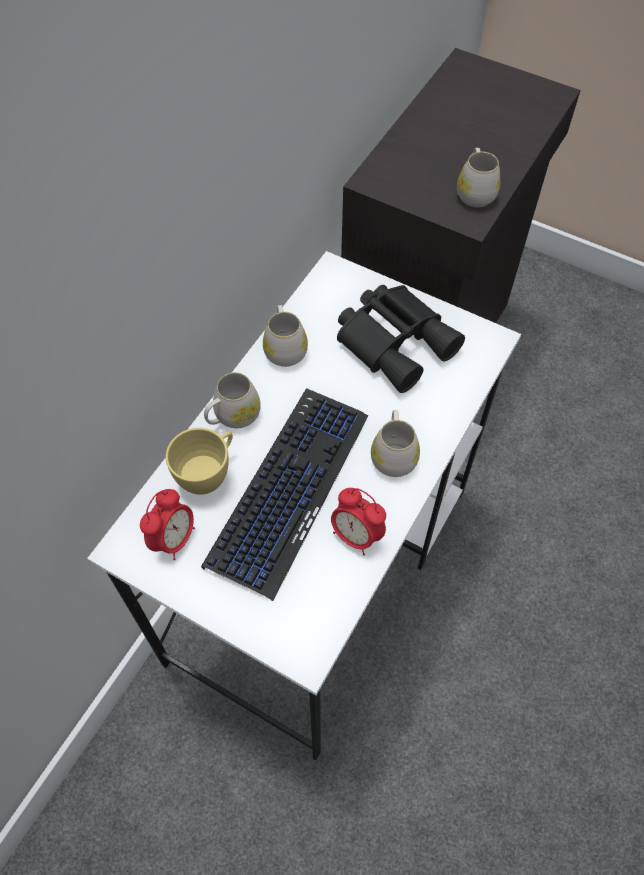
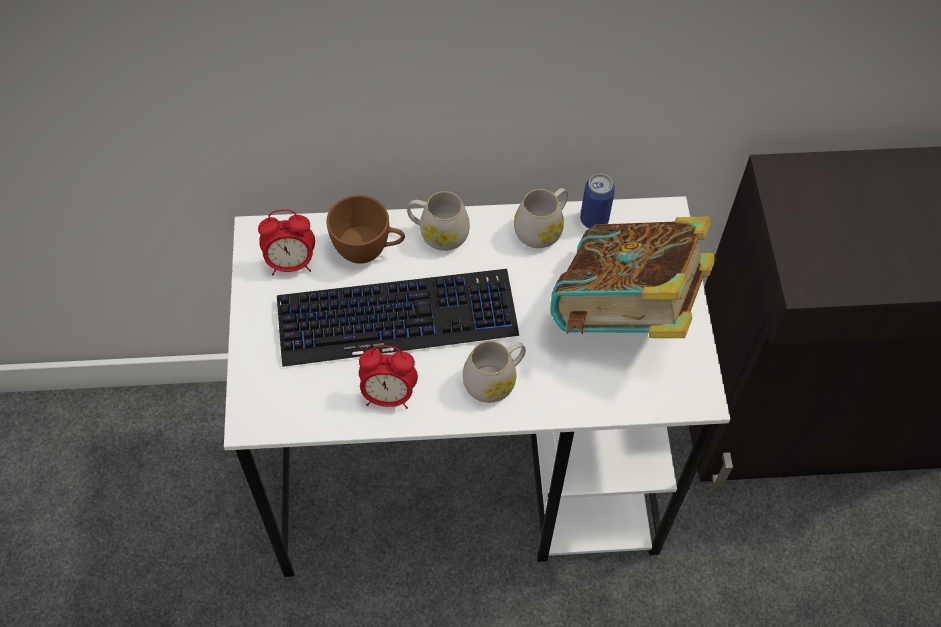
camera: 55 degrees right, 0 degrees up
(208, 473) = (368, 250): yellow cup -> brown cup
(303, 313) = (594, 220): none -> can
(356, 535) = (388, 395): alarm clock -> alarm clock turned 90 degrees counterclockwise
(396, 340) = (626, 312): black binoculars -> book
(475, 192) = (850, 268): white mug -> none

